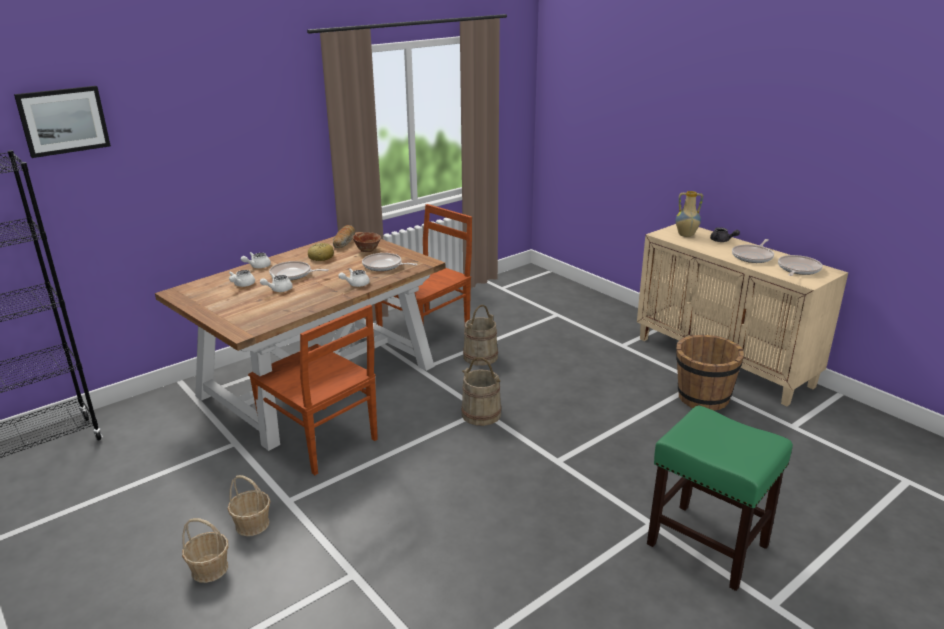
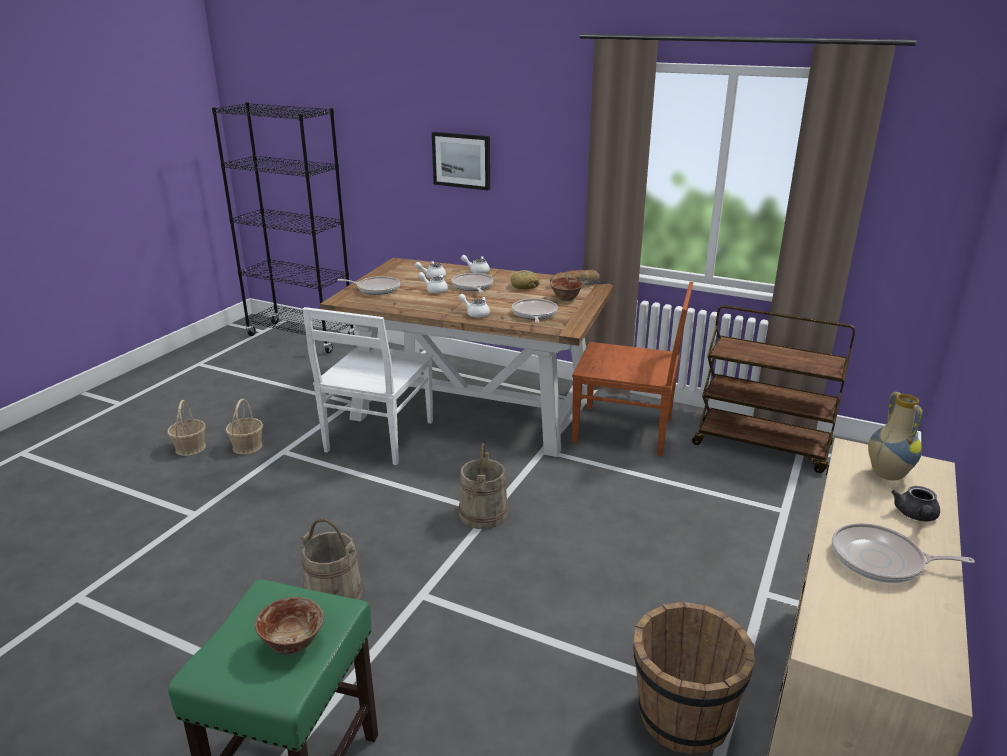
camera: 65 degrees right, 0 degrees up
(63, 121) = (373, 92): picture -> picture (462, 160)
(321, 440) = (378, 437): brown chair -> white chair
(480, 356) = (607, 480): beige bucket -> beige bucket (334, 595)
(488, 297) = (762, 446): none -> brown cart
(731, 434) = (292, 644): none -> bowl
(797, 269) = (884, 627): frying pan -> frying pan (376, 289)

